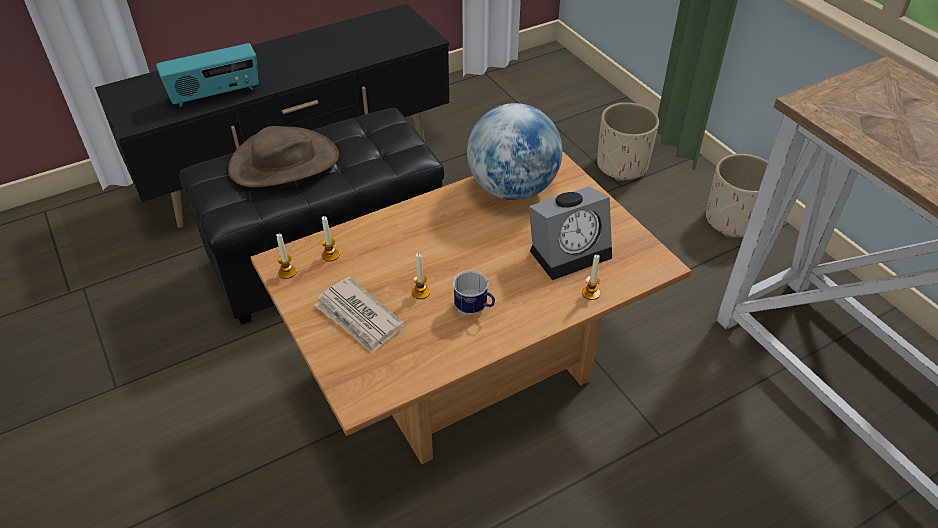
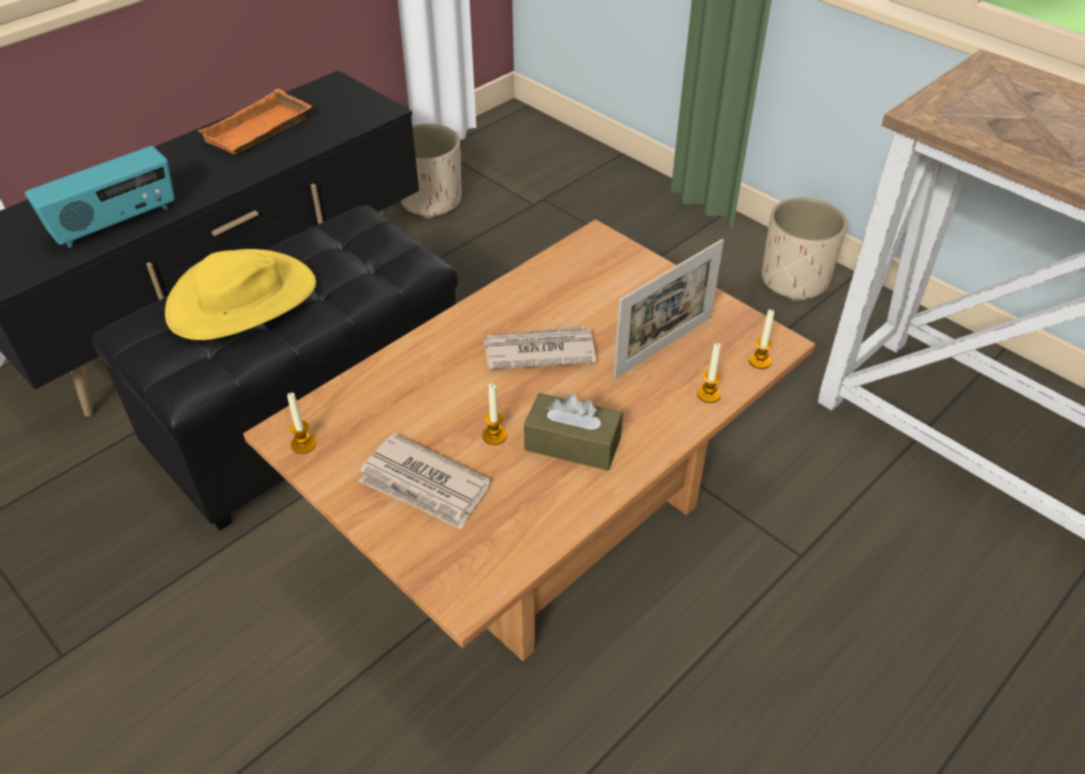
camera: 15 degrees left, 0 degrees up
(284, 163) = (242, 299): brown hat -> yellow hat
(330, 255) = (355, 410): candle -> candle (760, 361)
(334, 43) = (259, 132): none -> orange tray
(474, 309) = (572, 444): mug -> brown tissue box
(475, 237) = (538, 351): none -> newspaper
(512, 189) = (562, 282): globe -> none
(570, 251) = (663, 347): alarm clock -> picture frame
(621, 165) = (644, 237): beige planter -> beige planter (431, 201)

